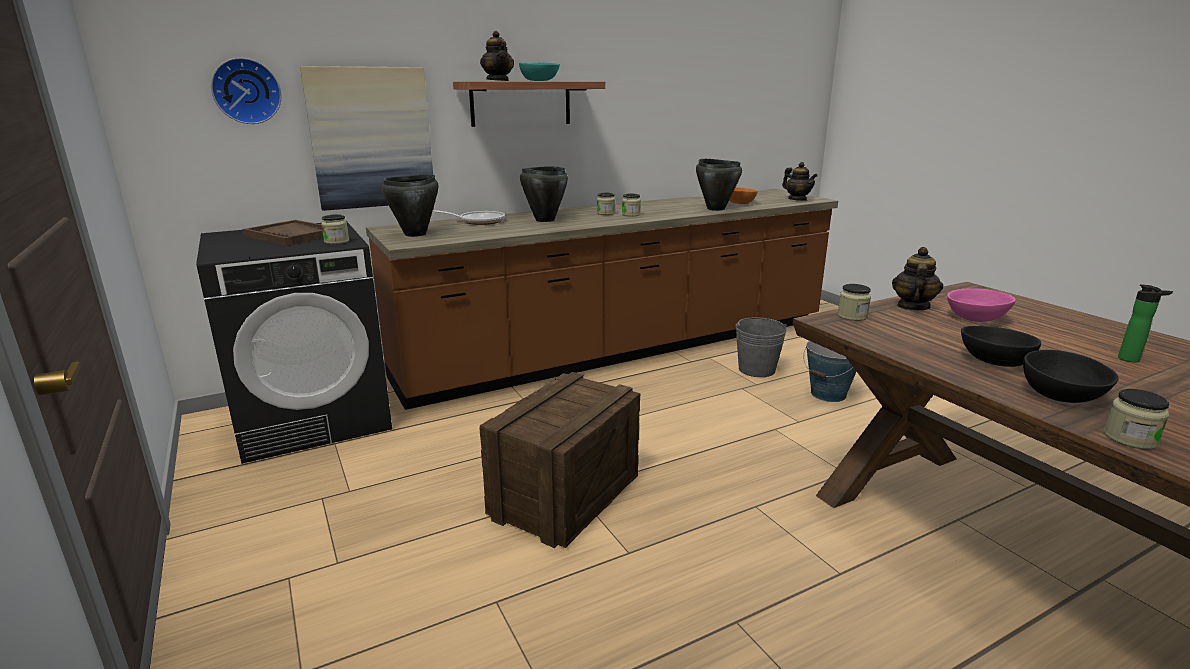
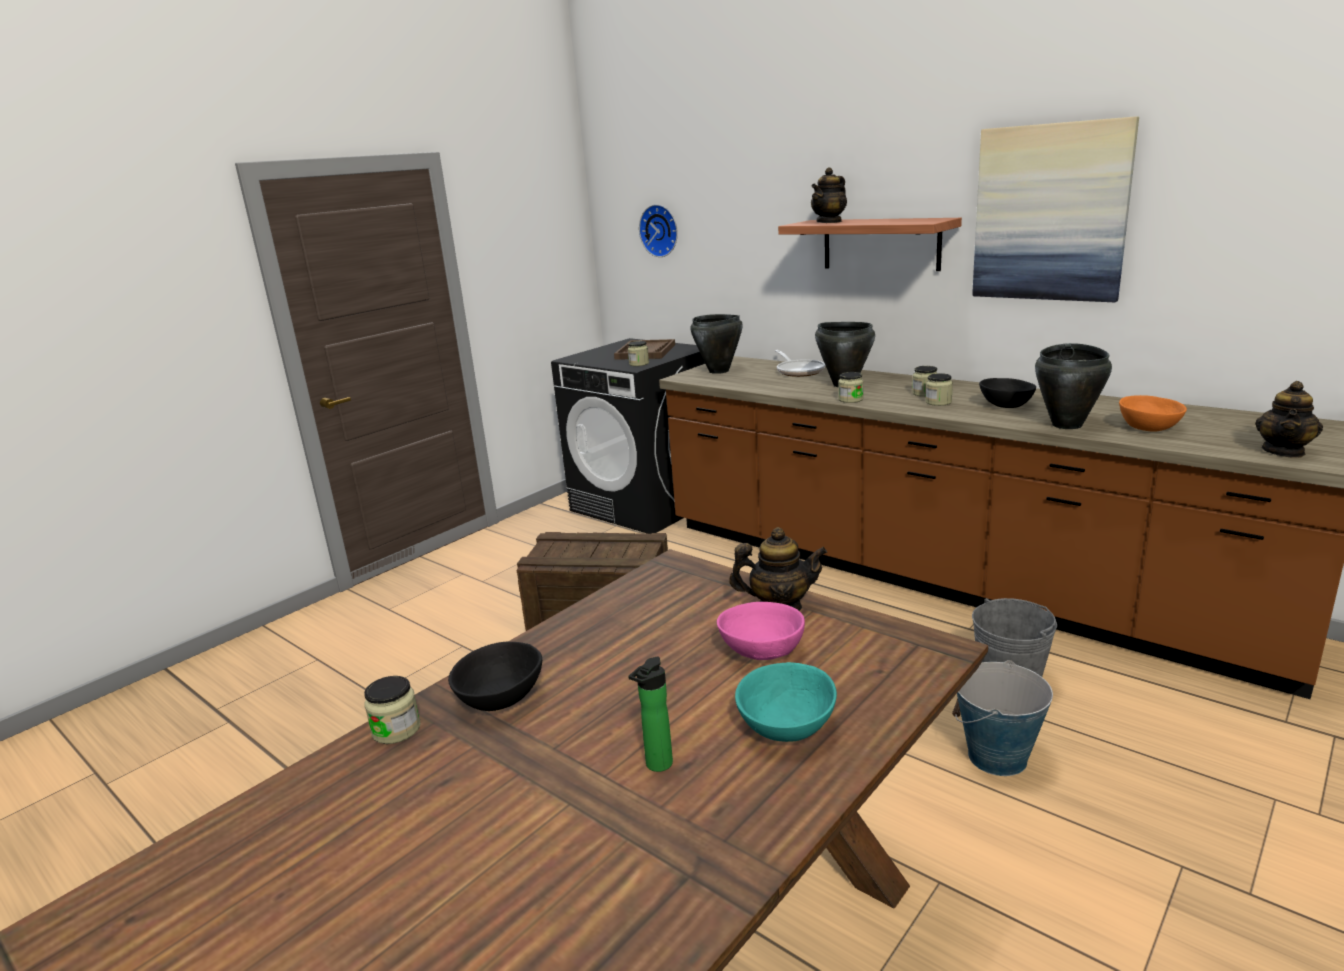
camera: 70 degrees right, 0 degrees up
(371, 138) = (739, 274): picture -> picture (1050, 213)
(539, 81) = (872, 221): turquoise bowl -> turquoise bowl (786, 725)
(852, 316) = (701, 576): jar -> jar (850, 399)
(995, 362) = (589, 662): black bowl -> black bowl (1005, 405)

